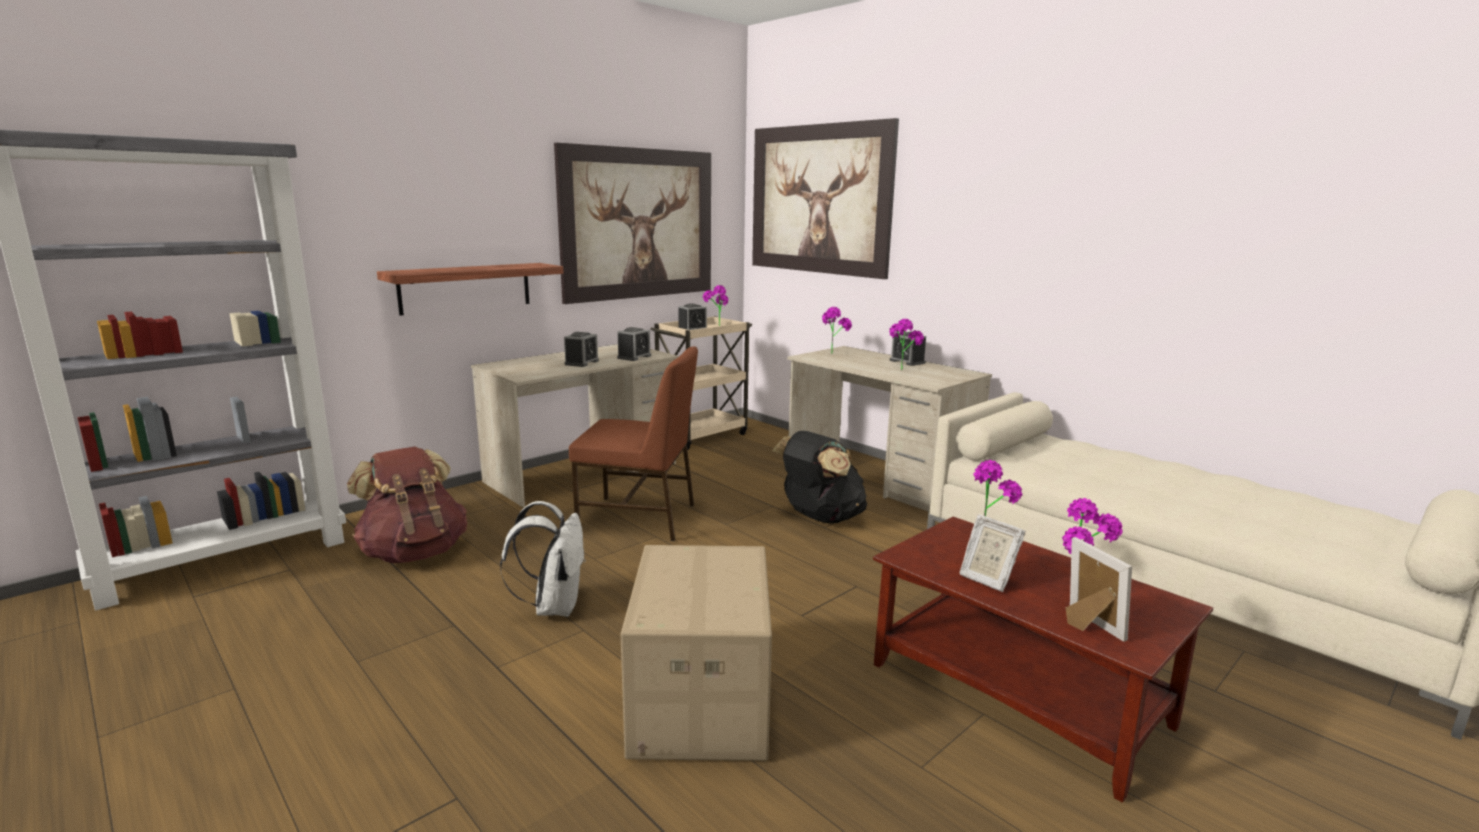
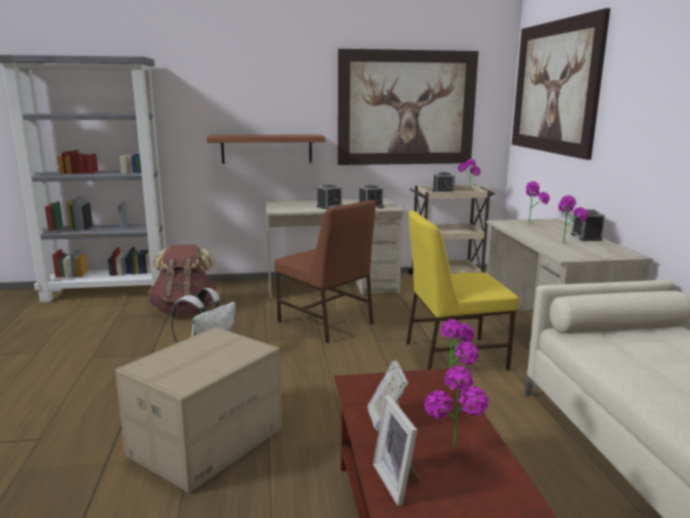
camera: 35 degrees right, 0 degrees up
(820, 517) = (453, 355): black backpack -> yellow chair
(1088, 626) = (398, 481): picture frame -> picture frame turned 150 degrees clockwise

